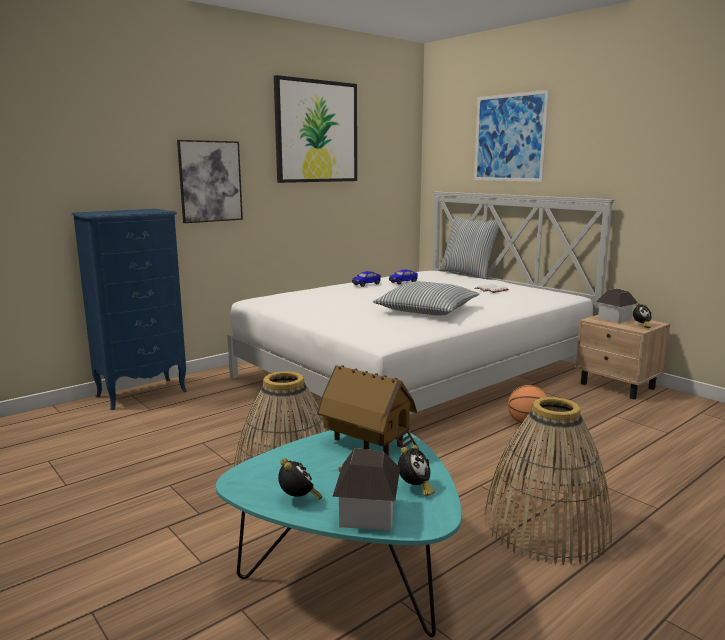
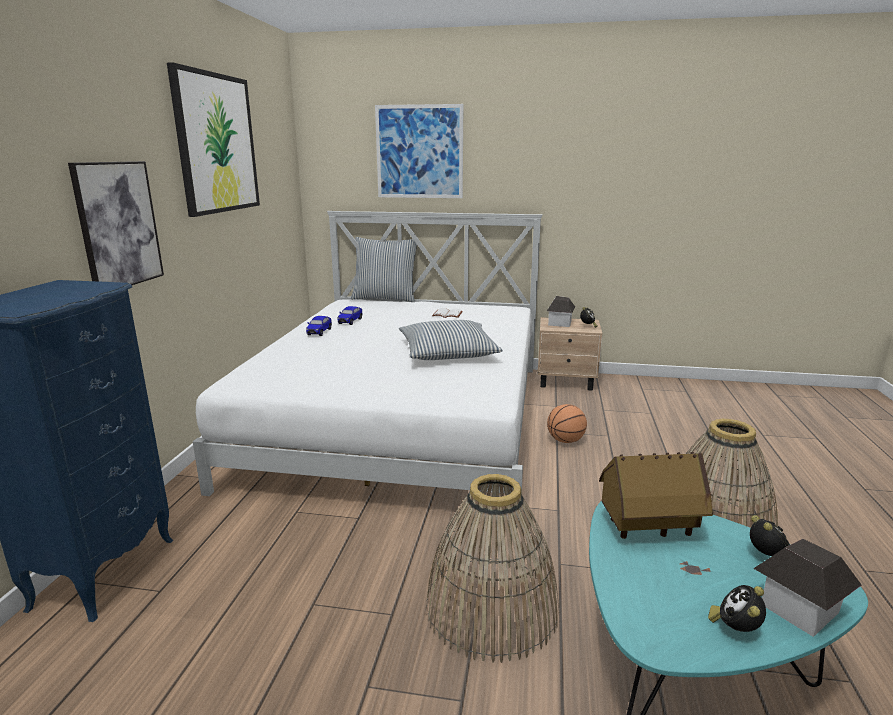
camera: 40 degrees left, 5 degrees up
(298, 500) = (735, 629): alarm clock -> alarm clock turned 90 degrees counterclockwise

